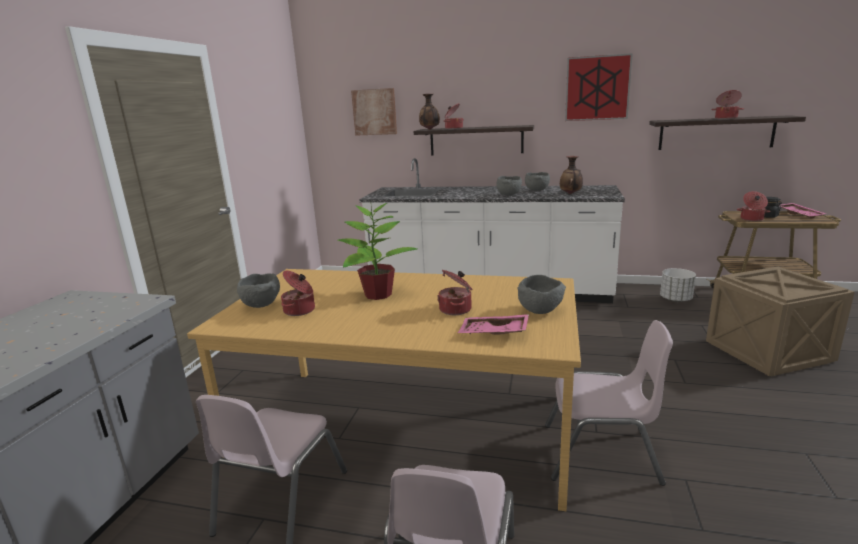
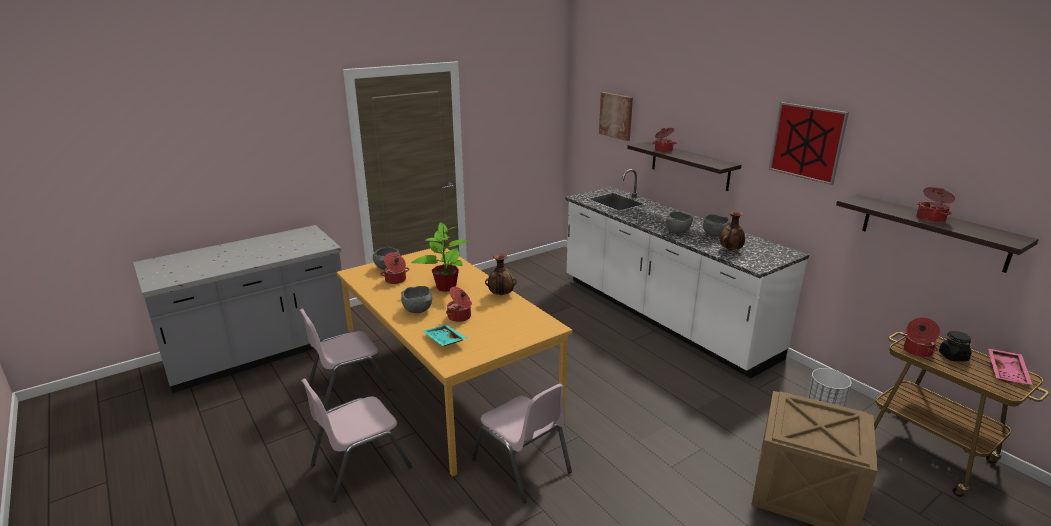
camera: 40 degrees right, 5 degrees up
(430, 129) = (644, 146): vase -> vase (501, 295)
(493, 333) = (443, 341): pink tray -> turquoise tray
(540, 311) = (496, 341): grey bowl -> grey bowl (418, 310)

